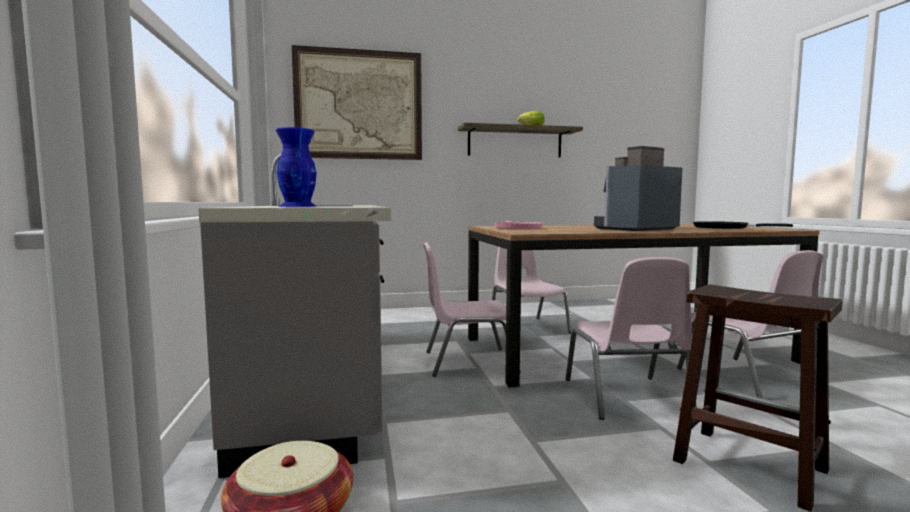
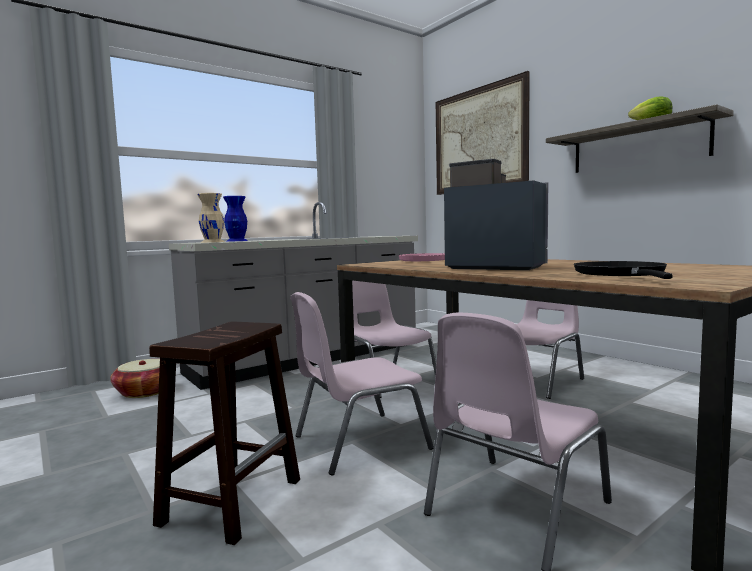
camera: 65 degrees right, 0 degrees up
(335, 206) = (213, 242): none -> beige vase

